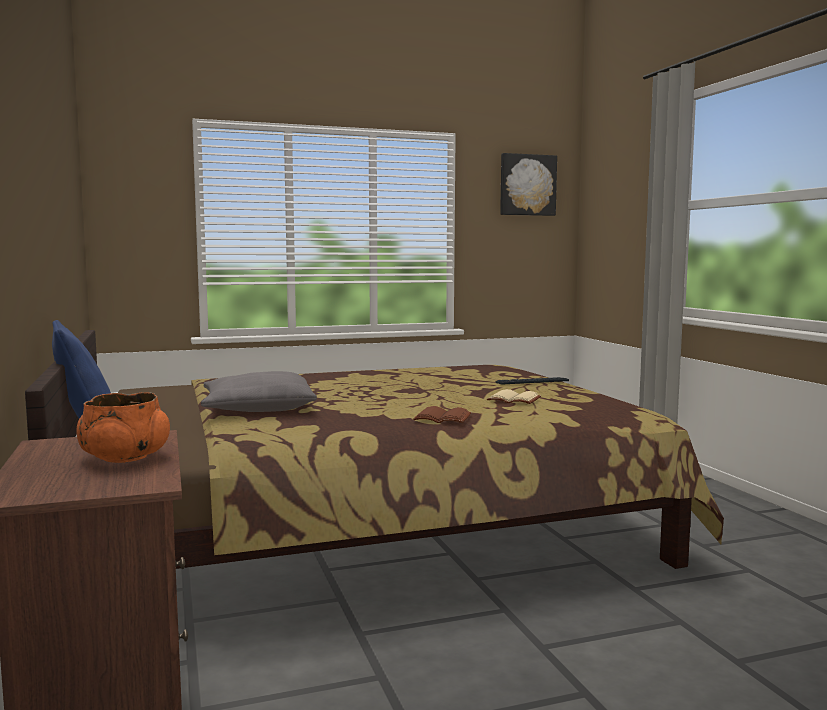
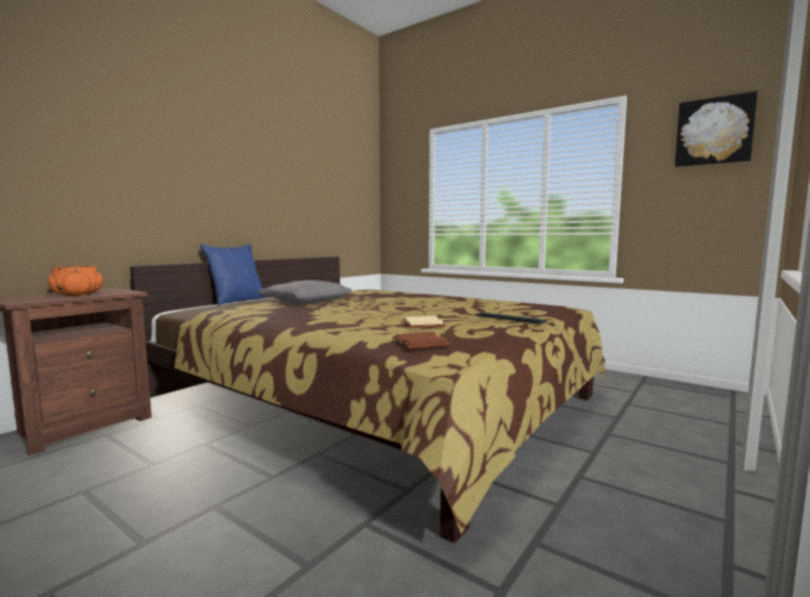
camera: 55 degrees right, 0 degrees up
(441, 418) = (324, 322): brown book -> brown book (418, 343)

